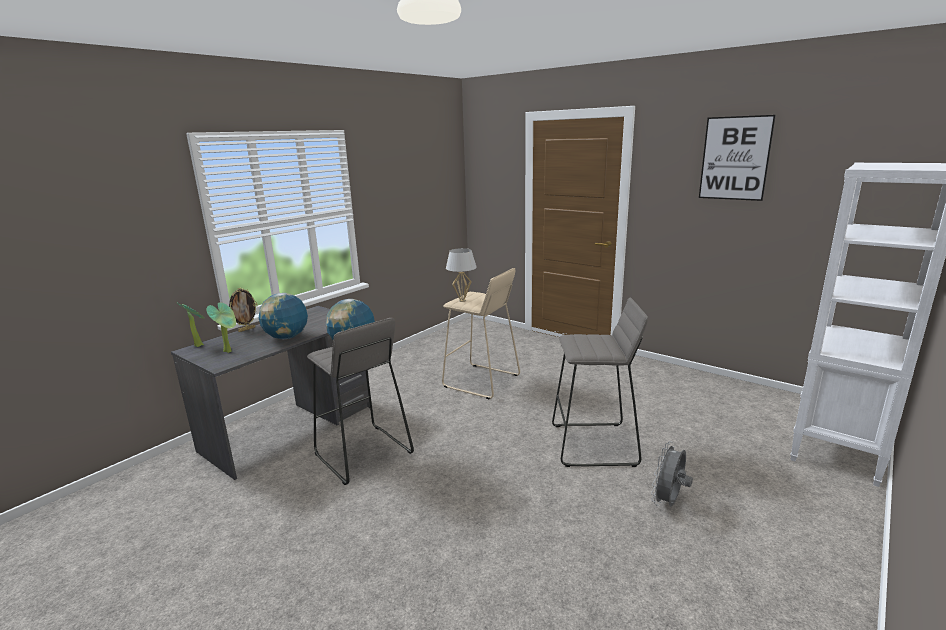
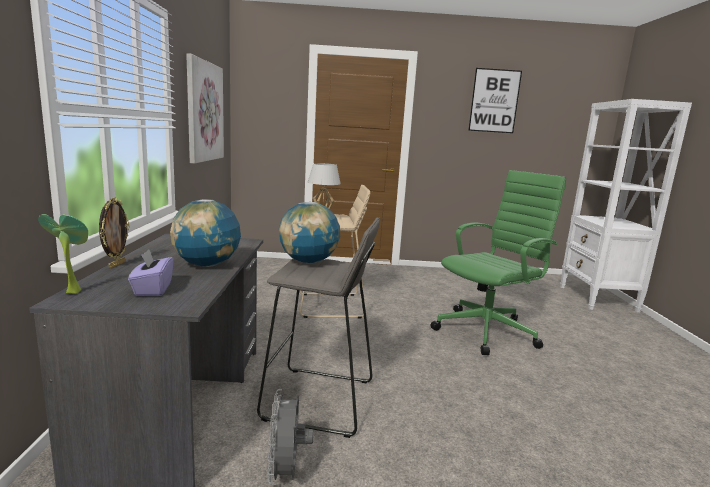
camera: 40 degrees left, 5 degrees down
(229, 351) = (152, 289): potted plant -> purple tissue box
(410, 195) = (204, 112): none -> picture
(594, 445) = (488, 331): grey stool -> green office chair
(668, 502) = (584, 353): grey fan -> grey fan (286, 473)

